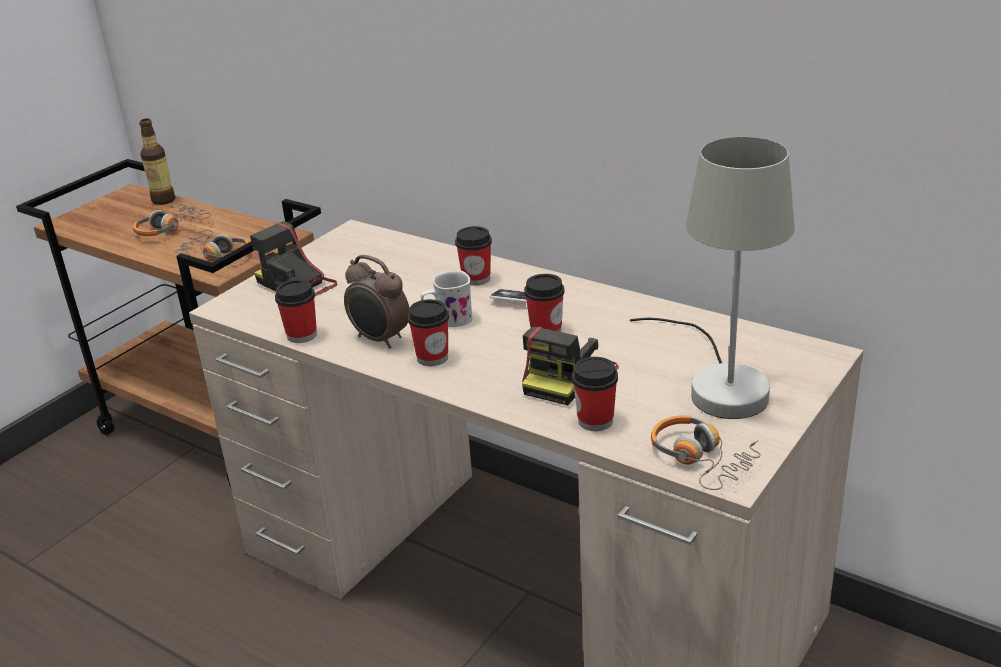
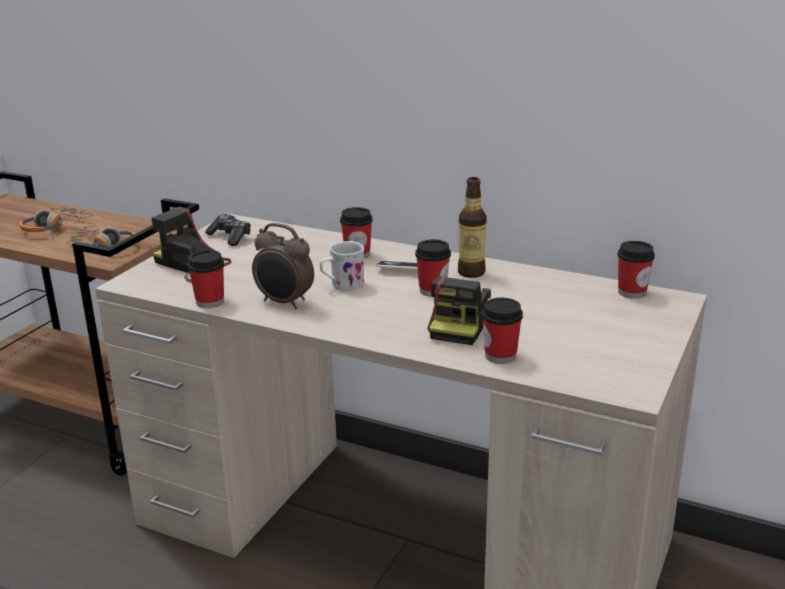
camera: 10 degrees left, 5 degrees down
(164, 200) = (41, 206): bottle -> bottle (471, 272)
(345, 251) = (230, 237): none -> game controller
(432, 357) = (337, 314): cup -> cup (632, 292)
(700, 459) = (602, 380): headphones -> none
(720, 383) = (597, 323): grey table lamp -> none

